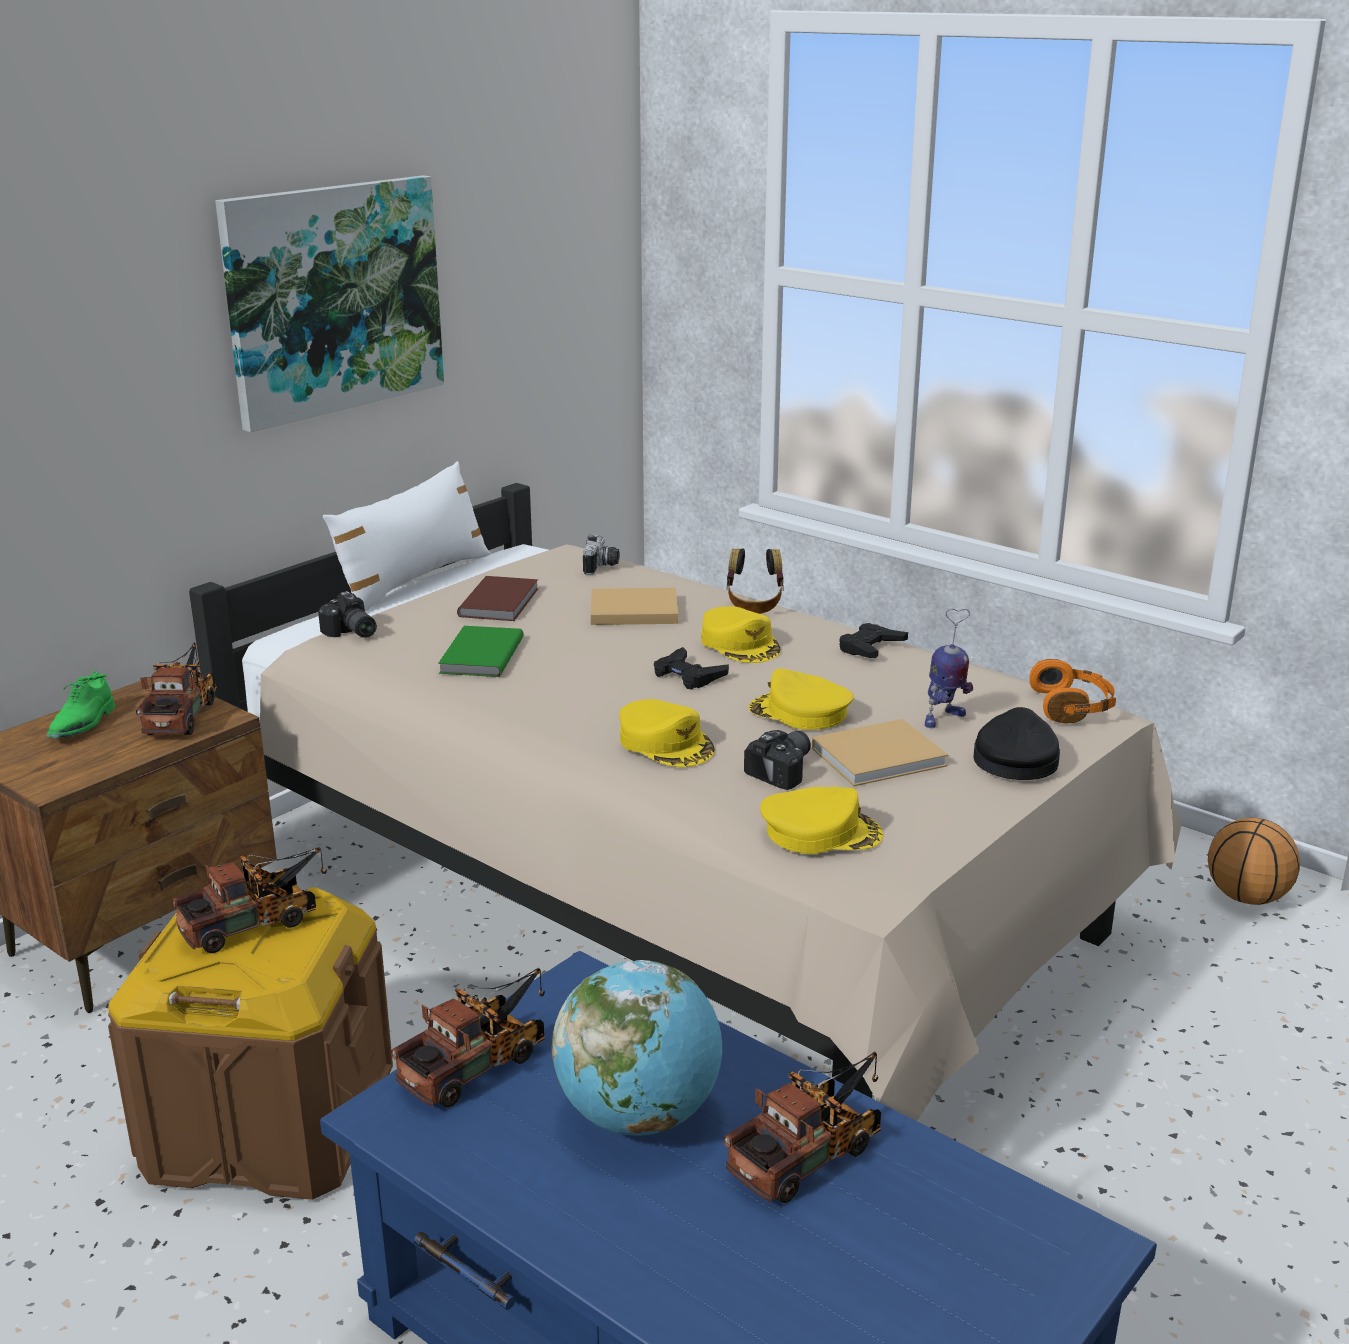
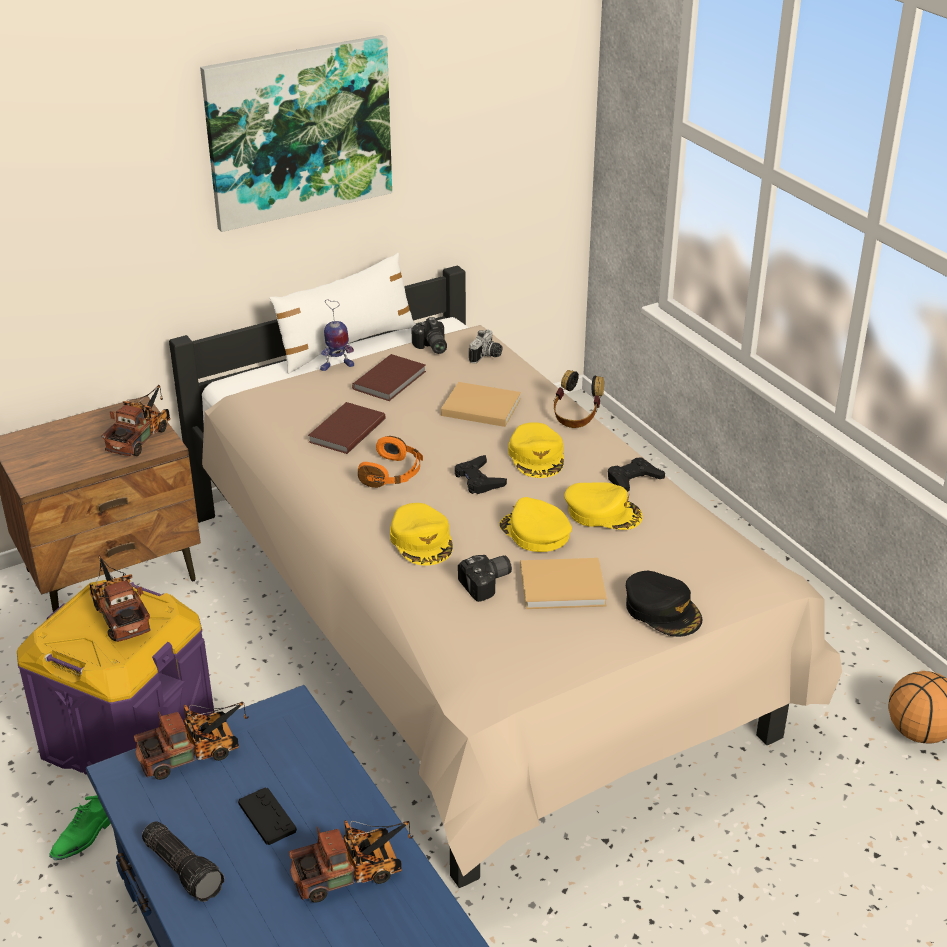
camera: 20 degrees right, 10 degrees up
(83, 725) = (76, 433): green shoe -> green shoe (84, 837)
(258, 923) = (119, 613): toy truck -> toy truck turned 105 degrees counterclockwise
(270, 1123) = (128, 736): brown storage box -> purple storage box
(350, 633) = (271, 391): camera -> camera (431, 347)
(479, 656) = (345, 431): green book -> brown book
(562, 1212) = (184, 869): none -> flashlight
(639, 1115) = (267, 817): globe -> black game controller
(821, 832) = (475, 644): yellow cap -> yellow cap (603, 512)
(943, 719) = (636, 562): toy robot -> toy robot (336, 366)
(1015, 758) = (662, 610): black cap -> black cap turned 105 degrees clockwise
(1072, 707) = (746, 571): orange headphones -> orange headphones (393, 474)

